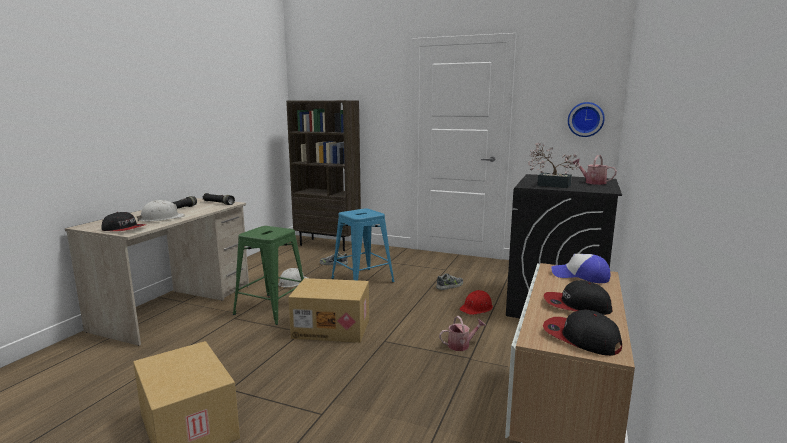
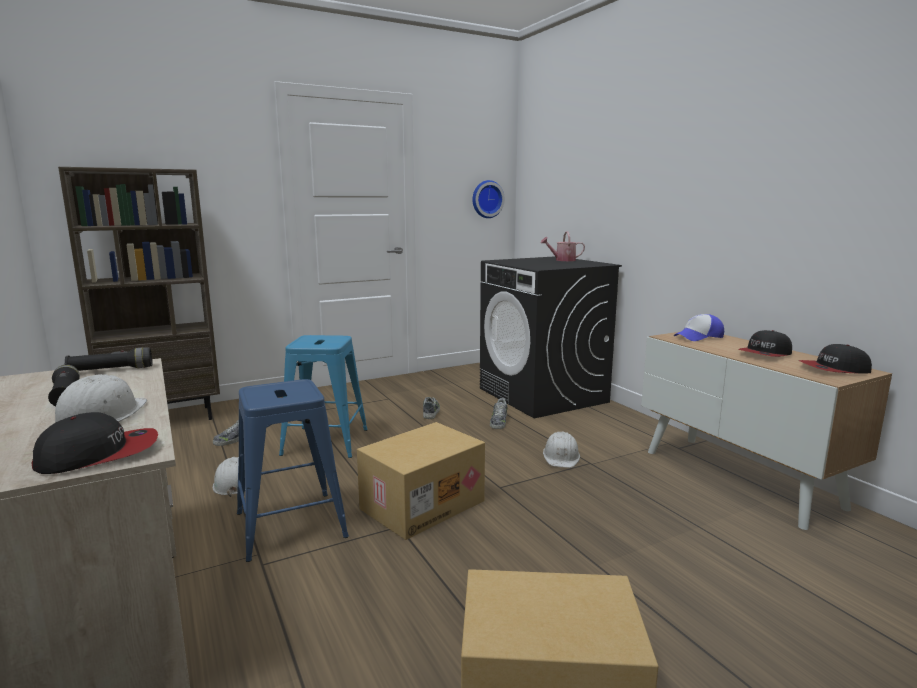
camera: 50 degrees left, 0 degrees up
(272, 309) = (290, 524): green stool -> blue stool
(461, 345) = (561, 456): watering can -> white hard hat
(477, 308) = (498, 421): red hard hat -> shoe
(549, 185) = (549, 265): potted plant -> none

